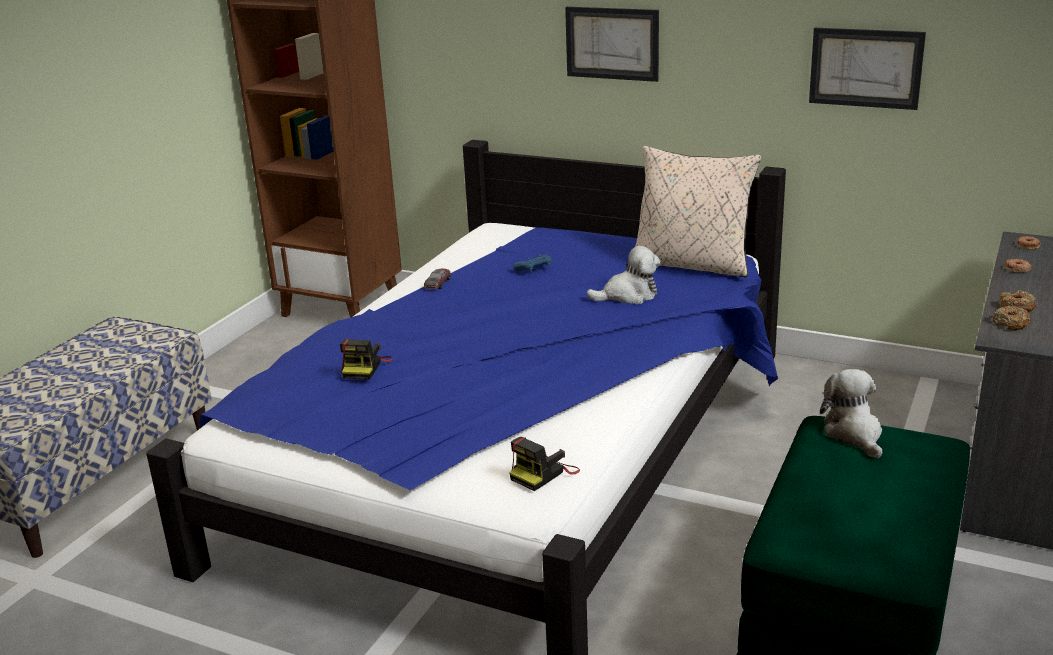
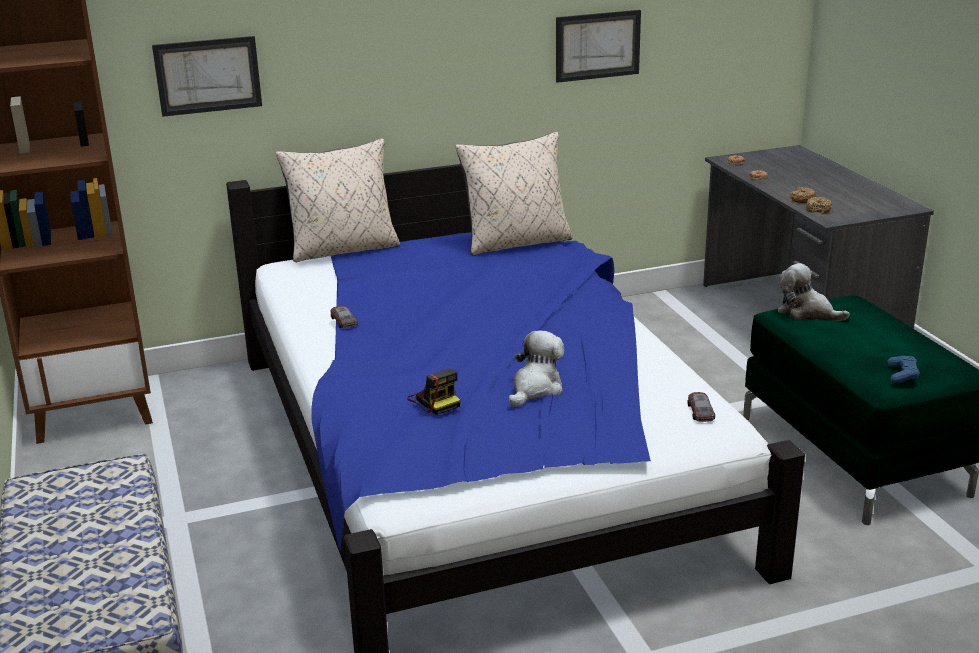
camera: 45 degrees left, 0 degrees up
(534, 269) = (405, 283): blue game controller -> blue game controller (902, 375)
(543, 473) = (700, 411): camera -> toy car
(551, 227) = (343, 249): none -> beige pillow
(612, 43) = (374, 57): picture -> picture (208, 75)
(628, 295) = (517, 278): plush toy -> plush toy (535, 389)

